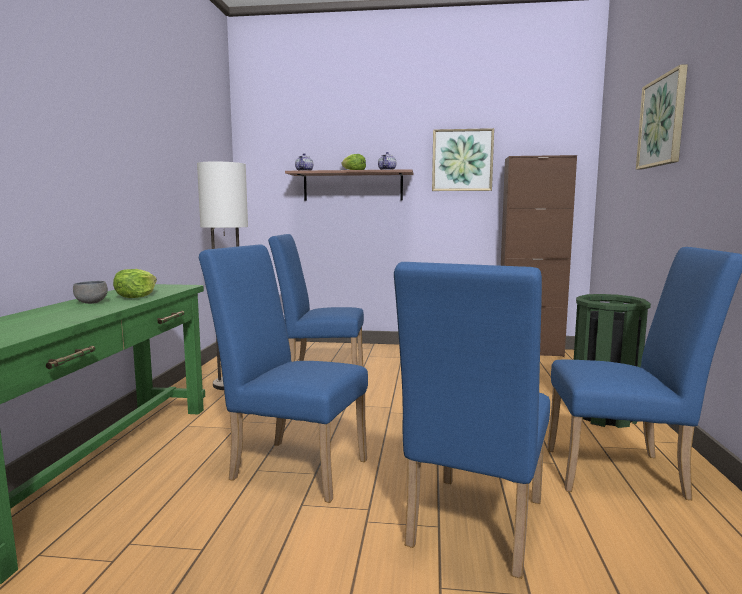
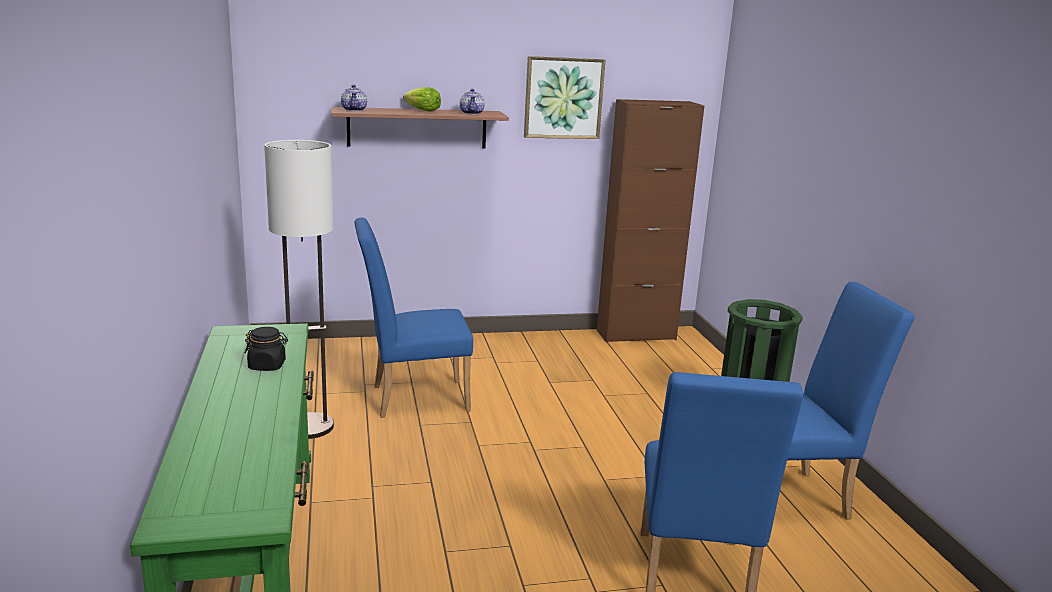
camera: 20 degrees left, 10 degrees up
(90, 303) = (233, 389): grey bowl -> none
(136, 296) = (267, 366): lettuce -> black jar
(291, 466) = (478, 540): blue chair -> none
(662, 121) = (818, 112): picture -> none

